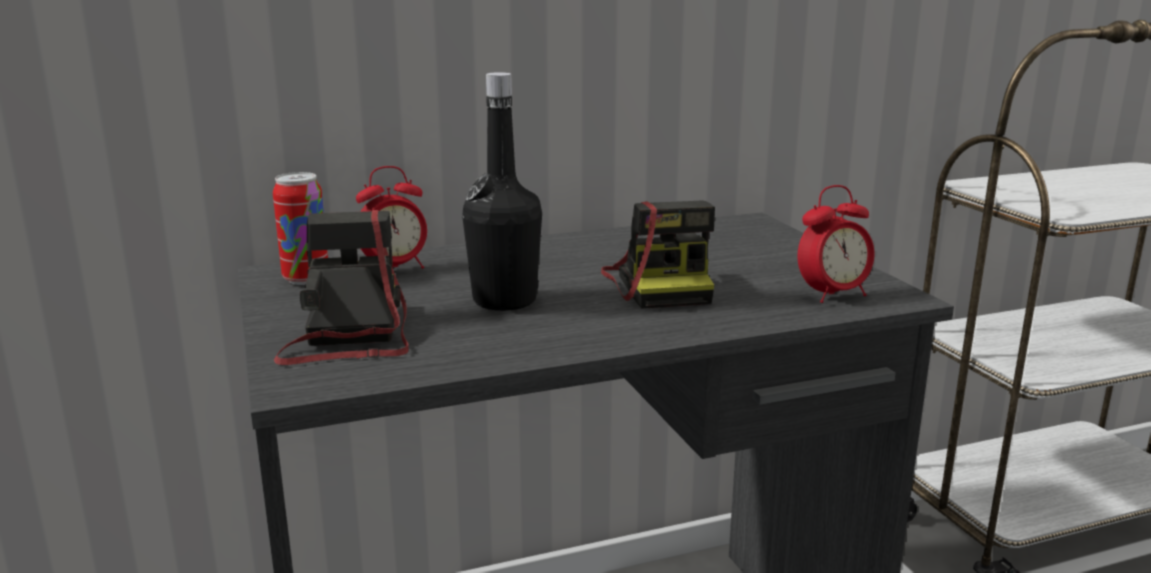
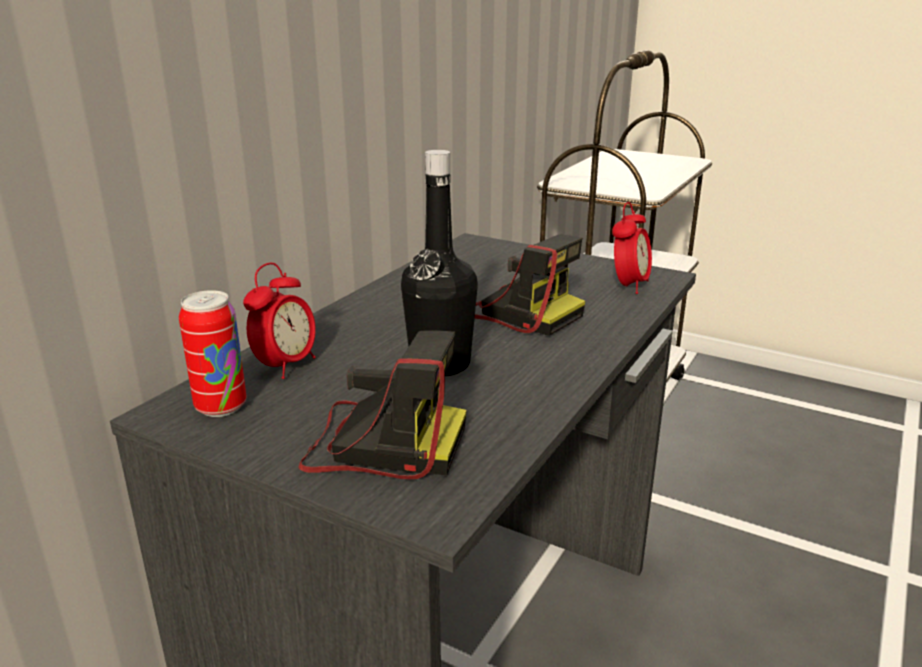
camera: 40 degrees left, 5 degrees up
(350, 334) = (380, 444): camera -> camera turned 150 degrees clockwise

